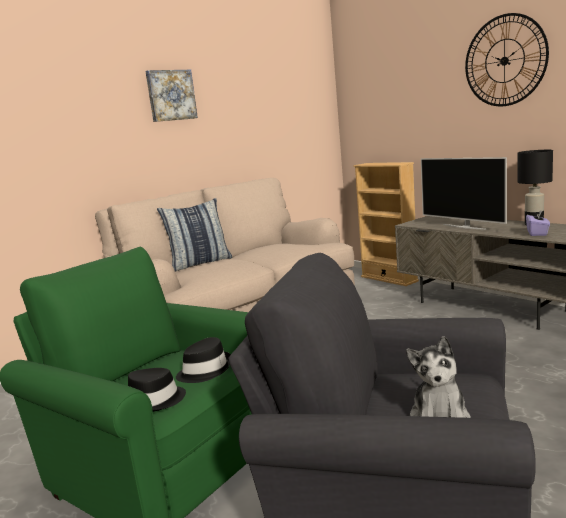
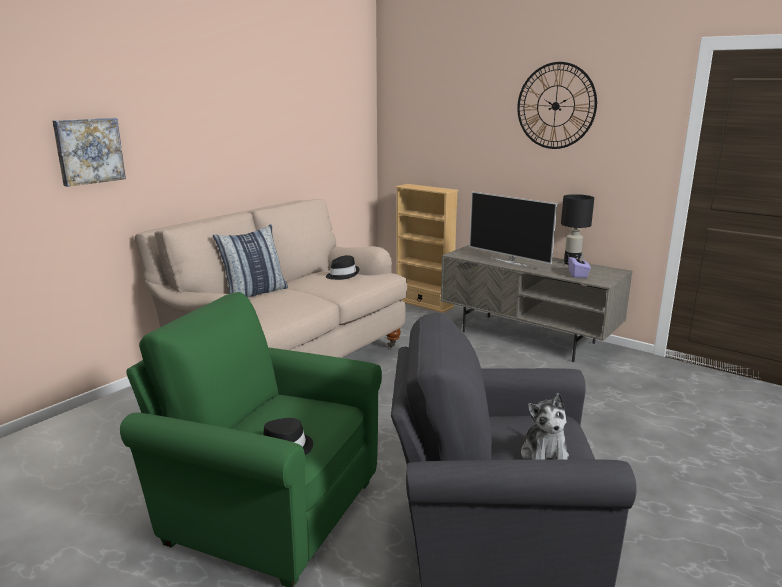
camera: 15 degrees left, 5 degrees up
(171, 95) = (217, 104): picture -> picture (89, 151)
(205, 370) = (319, 417): black hat -> black hat (342, 274)

